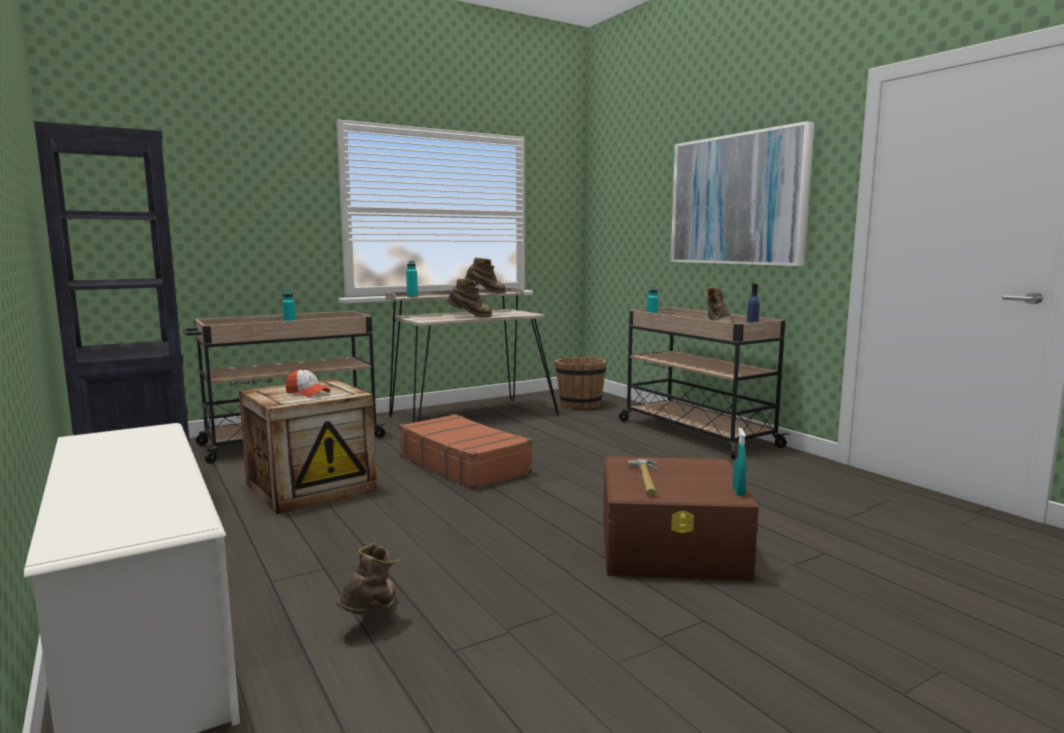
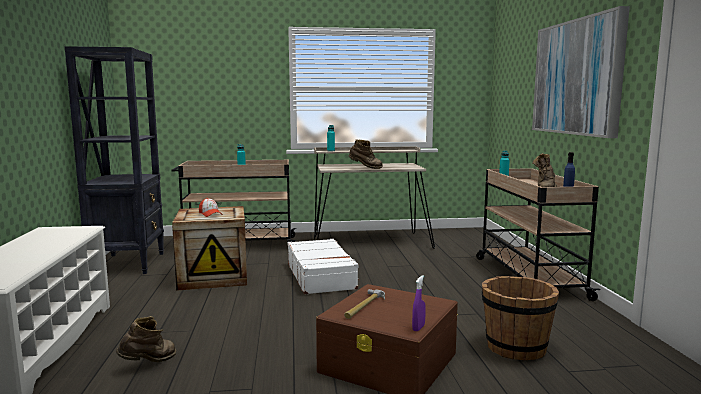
camera: 25 degrees right, 0 degrees up
(464, 464) = (321, 276): brown suitcase -> white suitcase
(486, 293) = (390, 150): brown boot -> none
(580, 405) = (461, 242): brown bucket -> brown bucket (515, 347)
(738, 492) = (418, 328): turquoise spray bottle -> purple spray bottle

